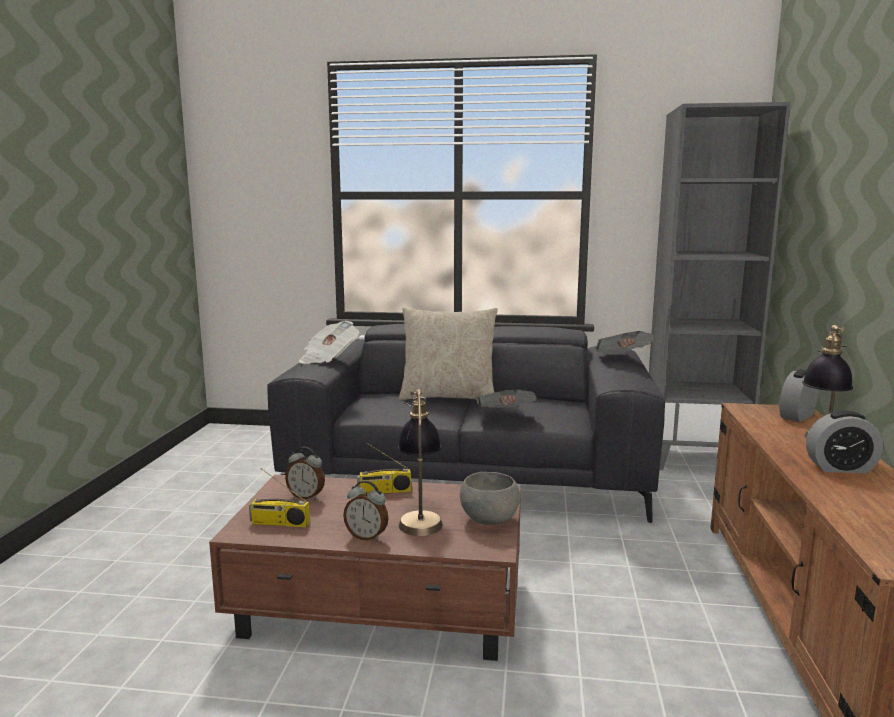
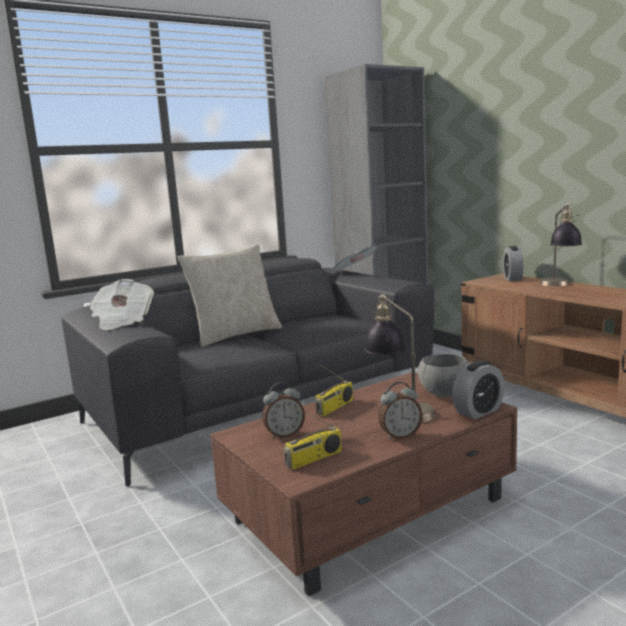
camera: 40 degrees left, 0 degrees up
(505, 416) = (317, 332): newspaper -> none
(840, 468) = (596, 292): alarm clock -> alarm clock (478, 411)

